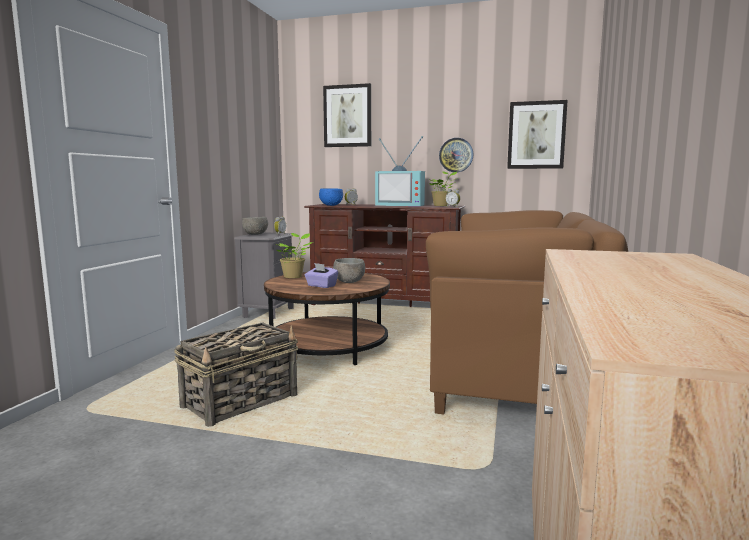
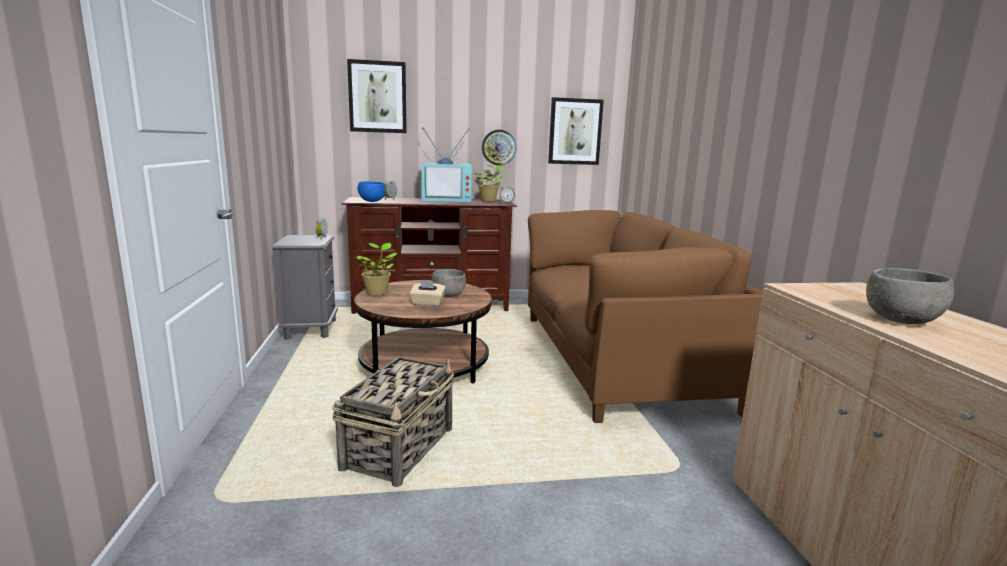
camera: 25 degrees left, 5 degrees up
(255, 234) = (292, 240): grey bowl -> grey bowl (900, 320)
(321, 286) = (427, 304): purple tissue box -> beige tissue box

